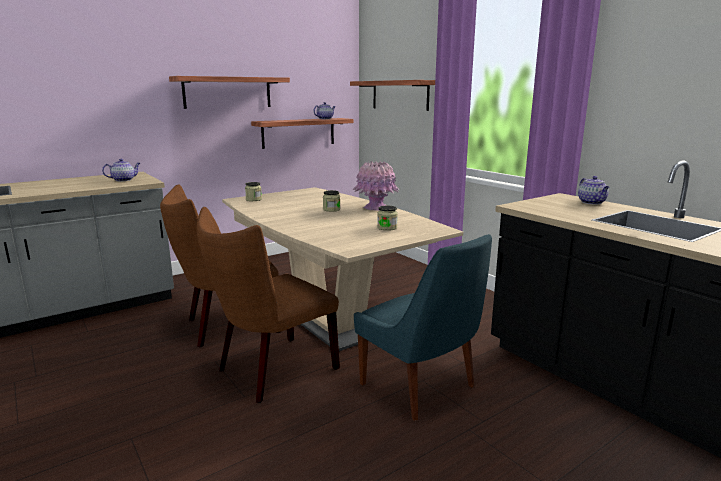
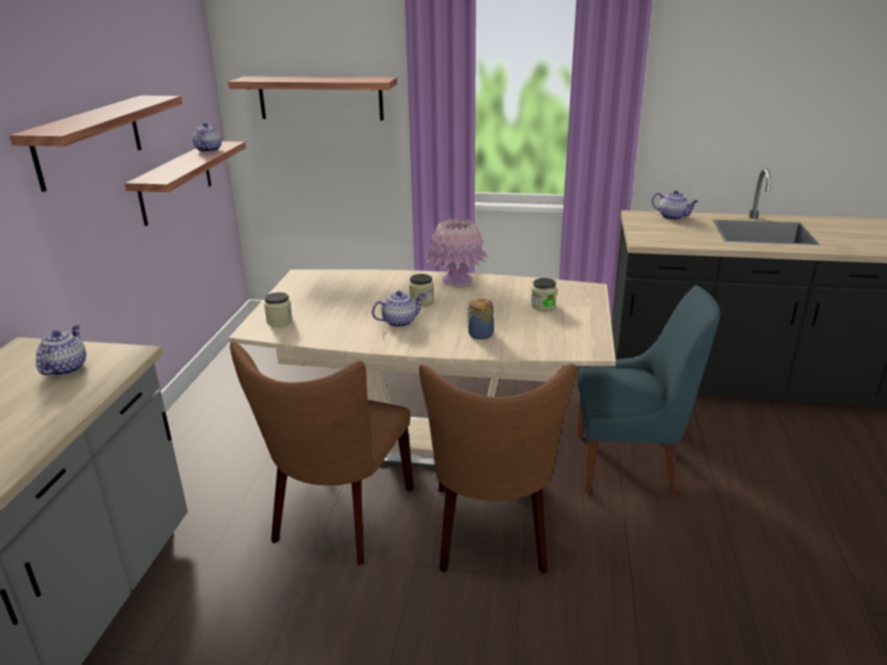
camera: 45 degrees left, 10 degrees up
(297, 213) = (400, 321): none -> teapot
(315, 227) = (479, 335): none -> jar

